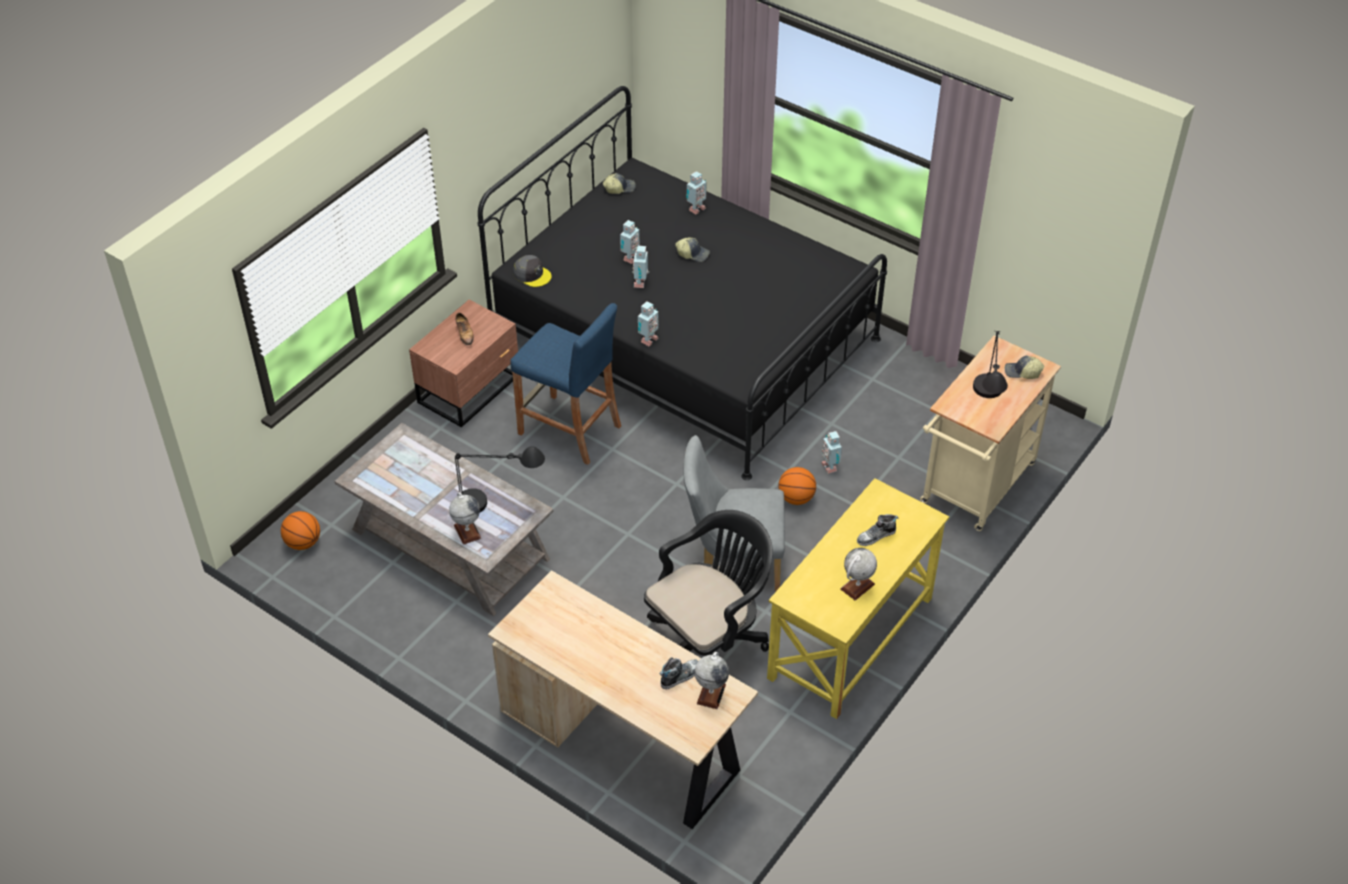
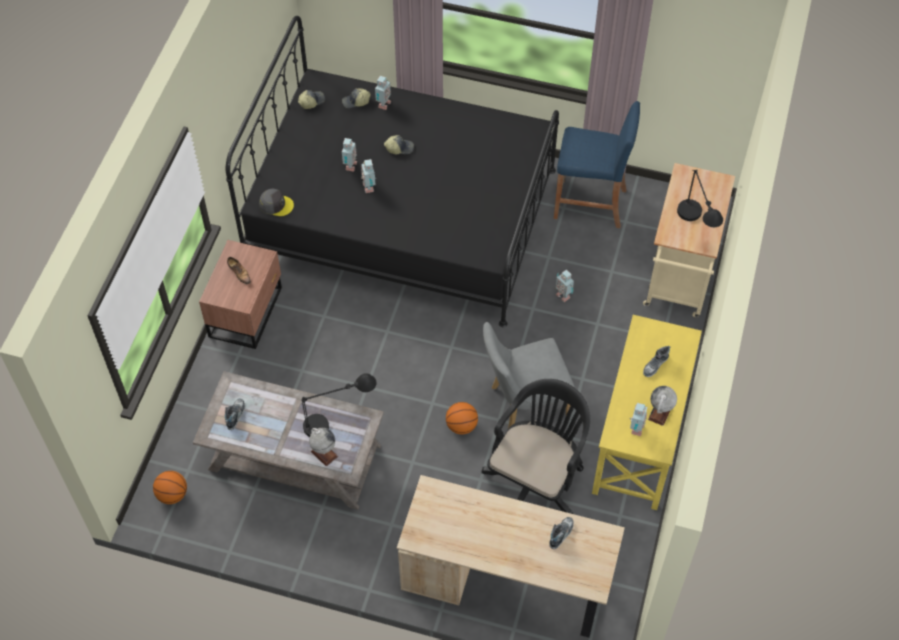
camera: 20 degrees left, 10 degrees up
(392, 468) = (235, 415): none -> shoe
(569, 430) = (345, 324): blue stool -> blue stool (589, 204)
(648, 340) = (398, 239): toy robot -> toy robot (635, 429)
(711, 694) = (590, 541): globe -> none
(796, 498) = (549, 331): basketball -> basketball (461, 426)
(1022, 372) = (709, 190): cap -> cap (356, 102)

